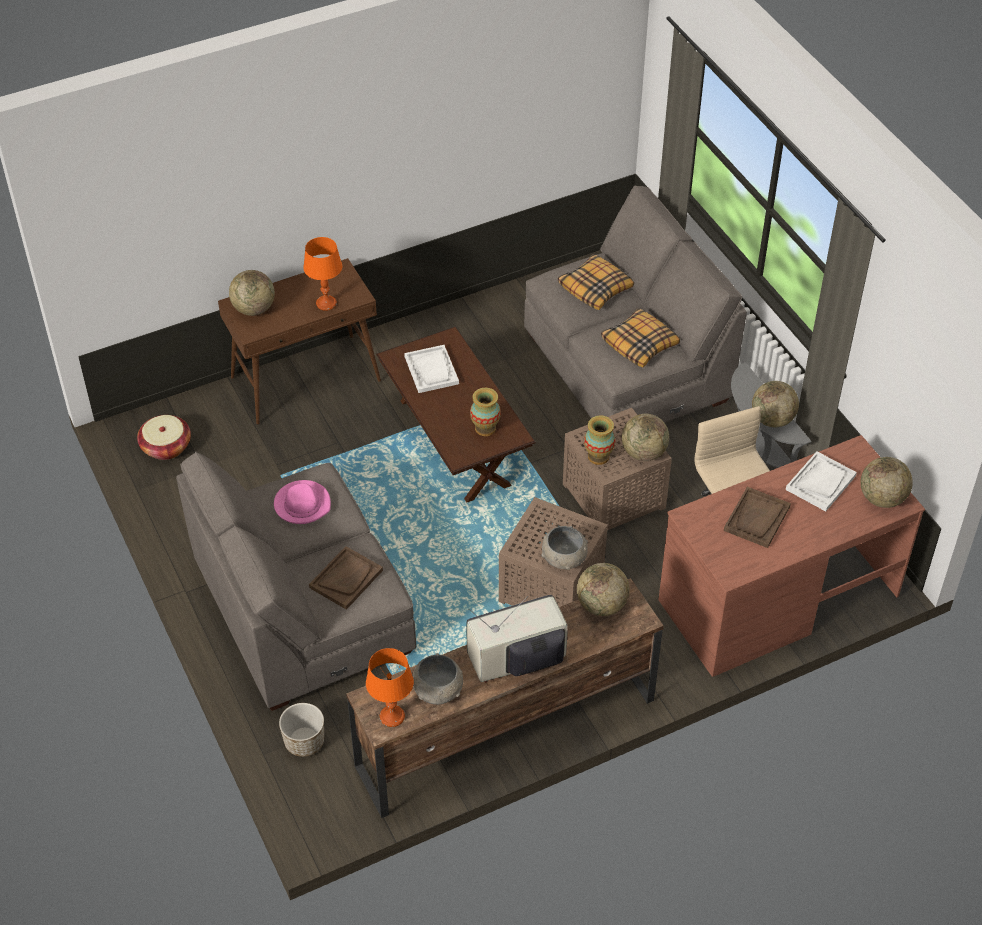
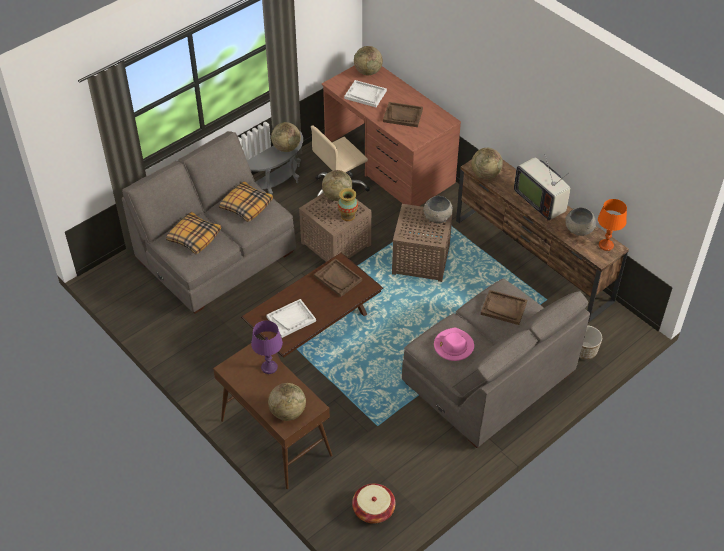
camera: 105 degrees left, 0 degrees up
(326, 304) = (269, 367): orange table lamp -> purple table lamp
(485, 428) = (338, 278): vase -> brown tray

